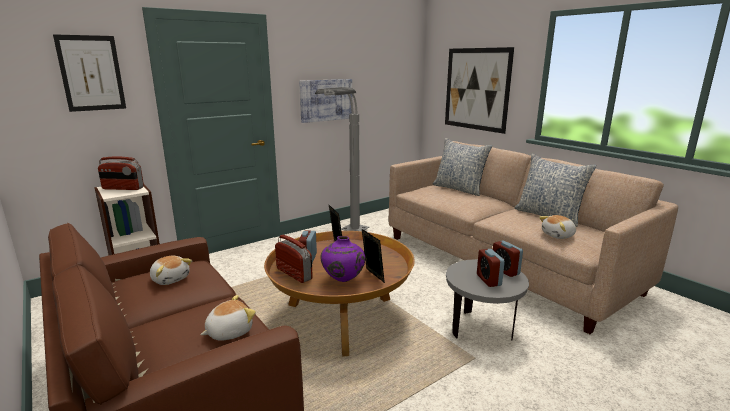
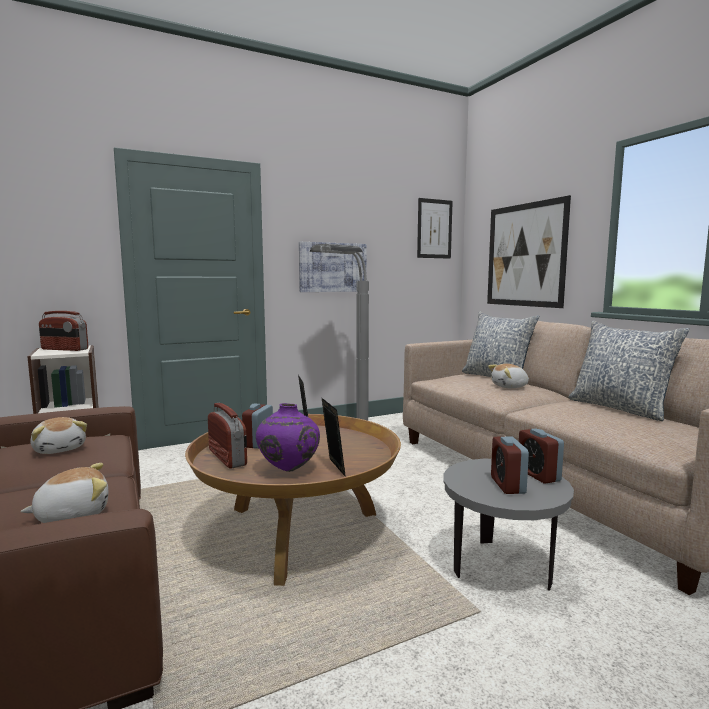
camera: 10 degrees right, 10 degrees down
(91, 73) = (47, 216): picture -> picture (434, 229)
(558, 235) = (630, 430): plush toy -> plush toy (510, 387)

